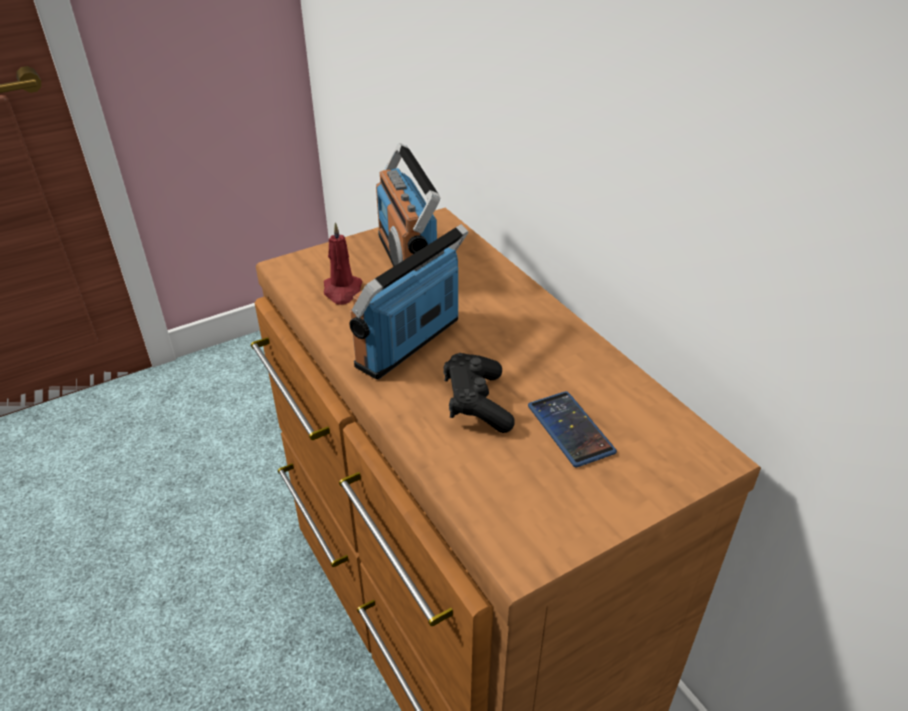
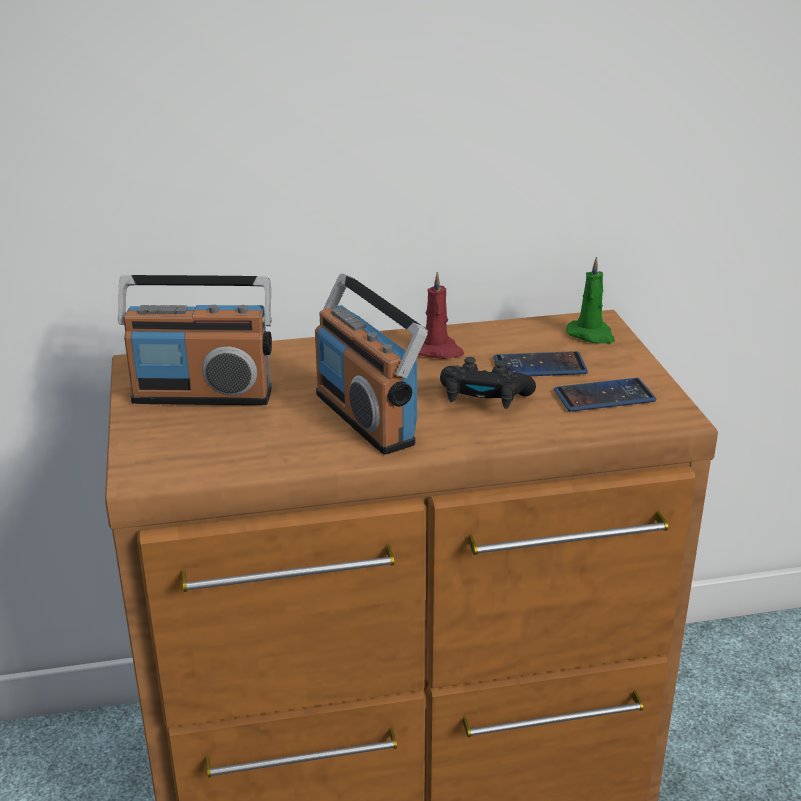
camera: 70 degrees left, 10 degrees down
(342, 291) = (234, 443): red candle -> red candle (438, 351)
(533, 490) = (604, 396): none -> phone
(673, 457) = (591, 335): none -> green candle

